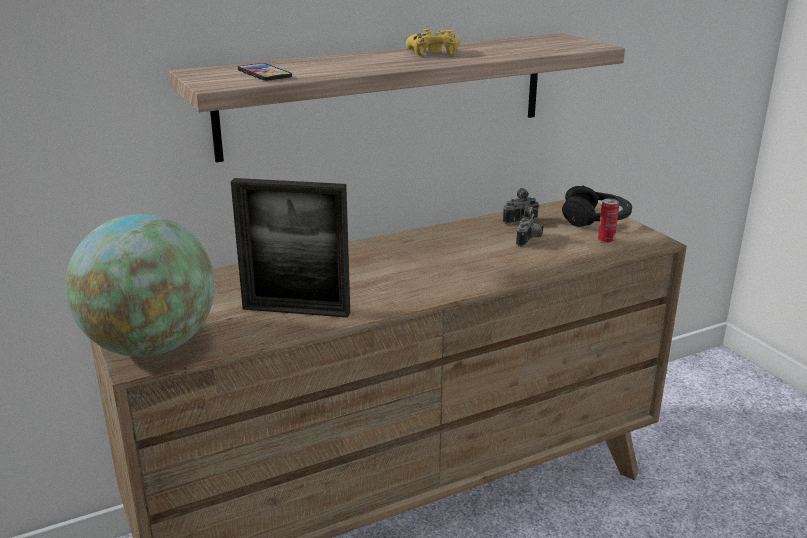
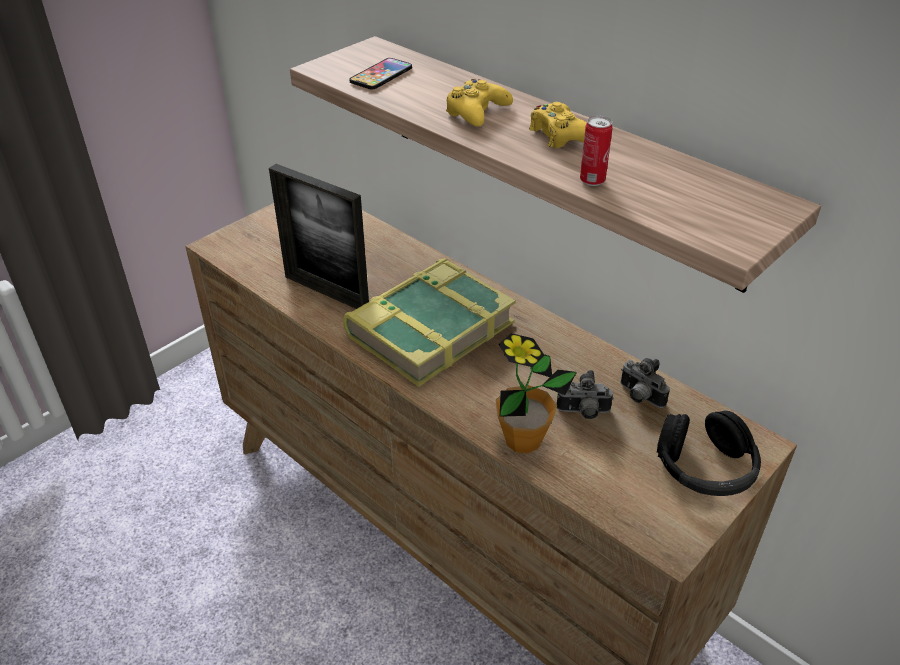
camera: 70 degrees right, 15 degrees up
(151, 346) = (241, 242): globe -> none
(296, 311) = (326, 291): picture frame -> picture frame turned 45 degrees counterclockwise
(373, 62) = (476, 112): none -> yellow game controller
(394, 275) = (428, 329): none -> book
(548, 264) = (523, 440): none -> potted plant
(606, 241) = (633, 487): can -> can (592, 181)

